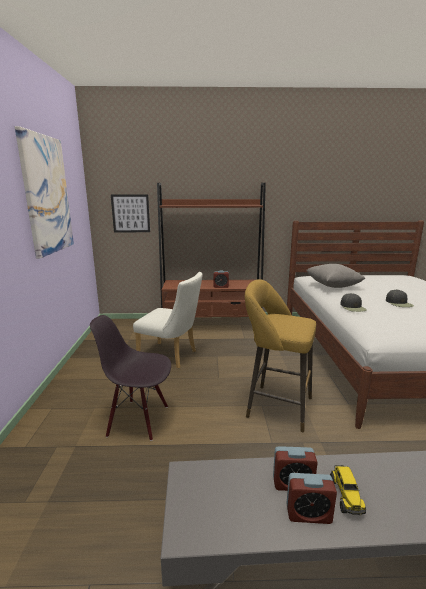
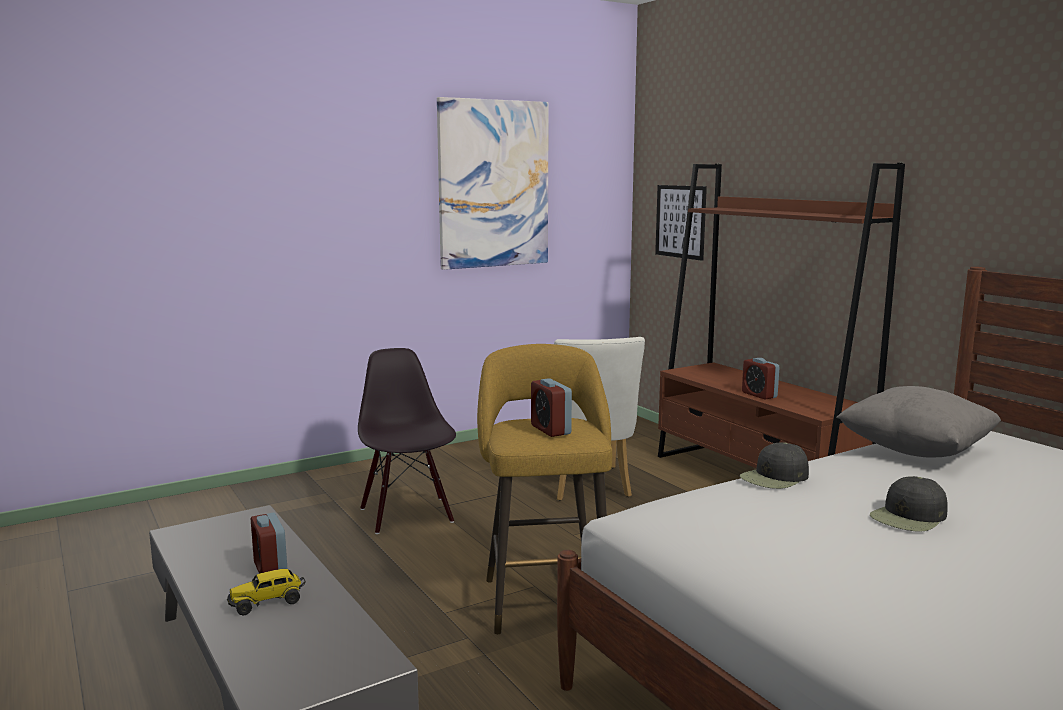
camera: 60 degrees right, 5 degrees down
(308, 514) = (226, 584): alarm clock -> alarm clock (550, 430)

